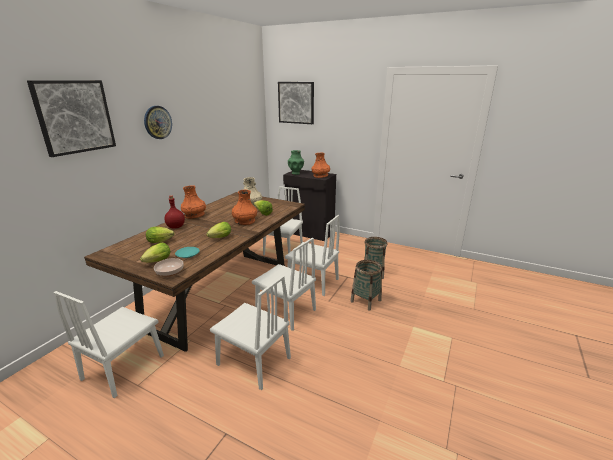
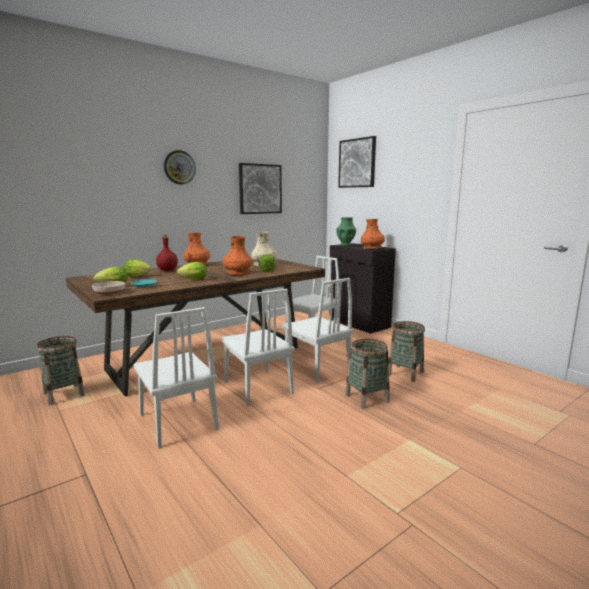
camera: 25 degrees right, 10 degrees down
(75, 117) = (89, 149): picture -> picture (260, 189)
(123, 367) = (64, 394): white chair -> basket

